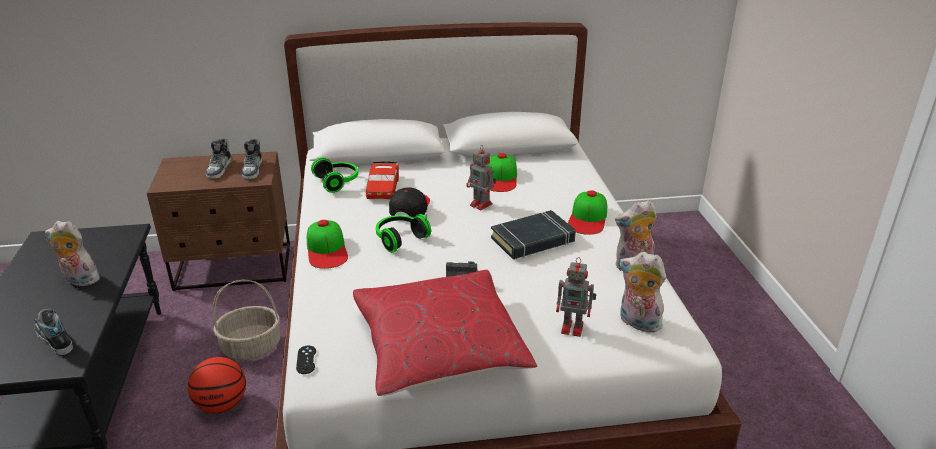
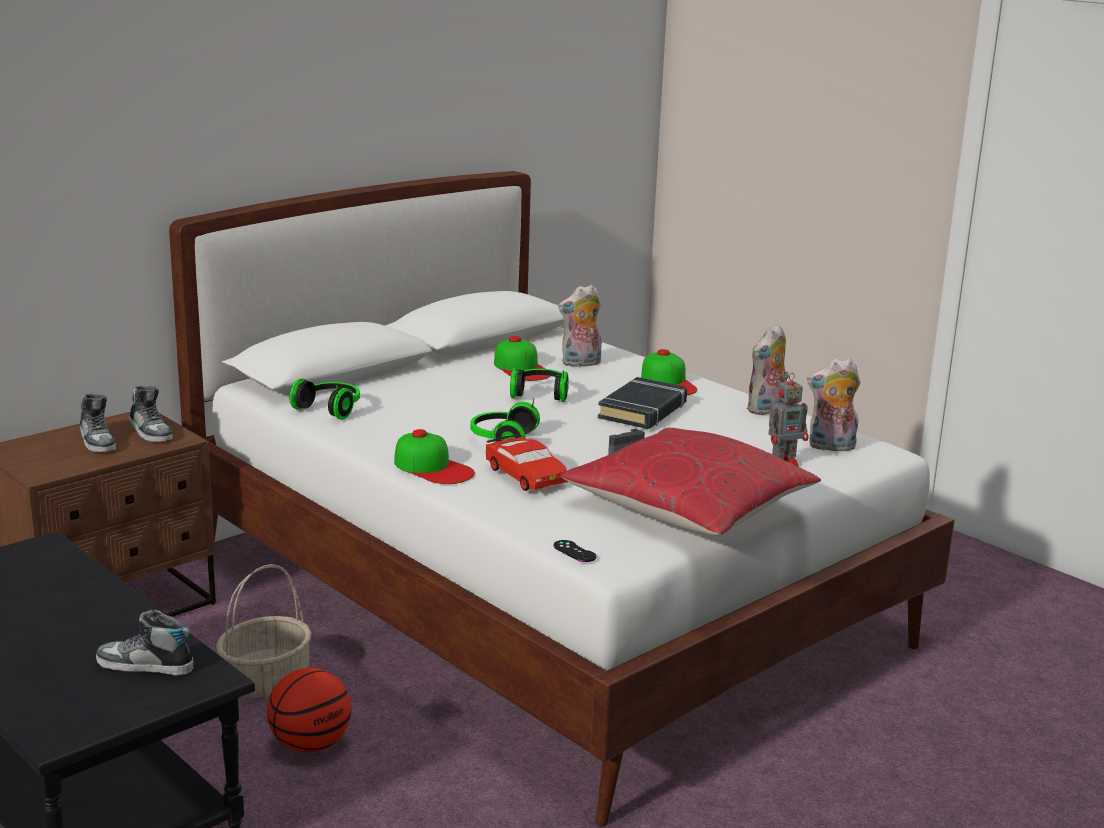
camera: 35 degrees left, 10 degrees down
(79, 281) = (65, 608): plush toy -> plush toy (581, 363)
(383, 188) = (398, 403): red toy car -> red toy car (526, 475)
(410, 209) = (466, 413): black cap -> none
(482, 205) = (540, 394): toy robot -> headphones

